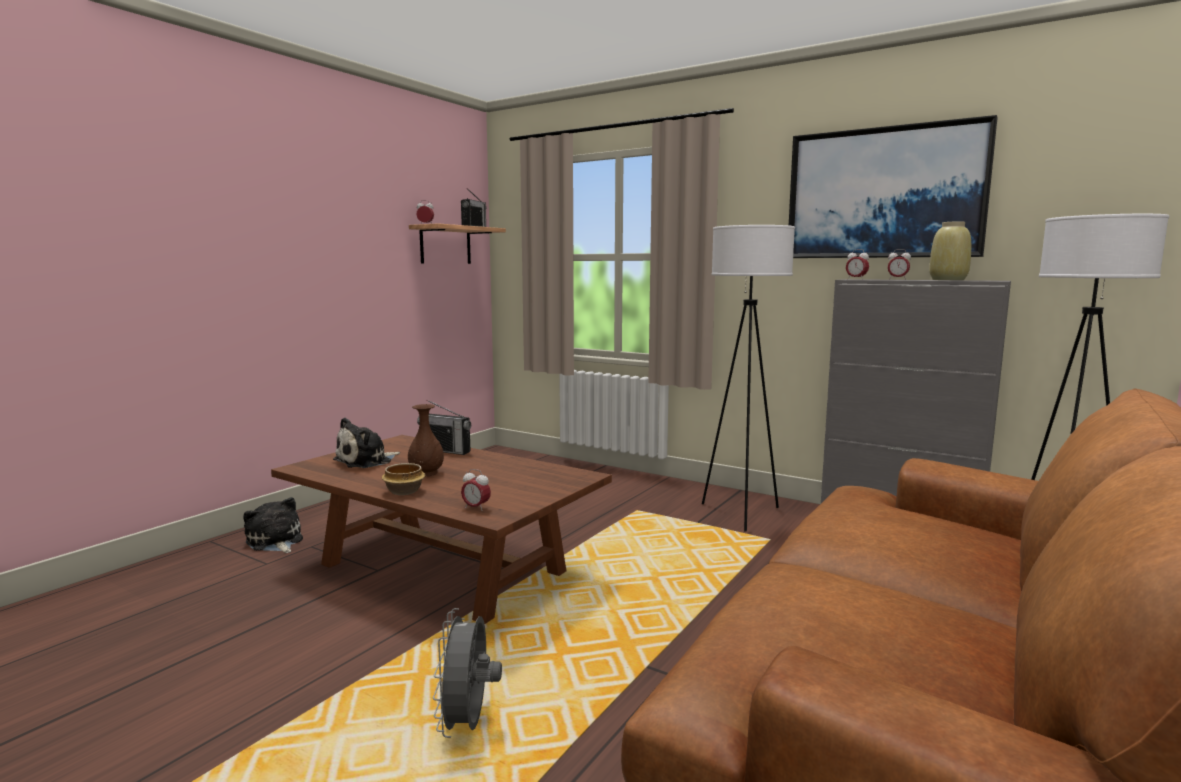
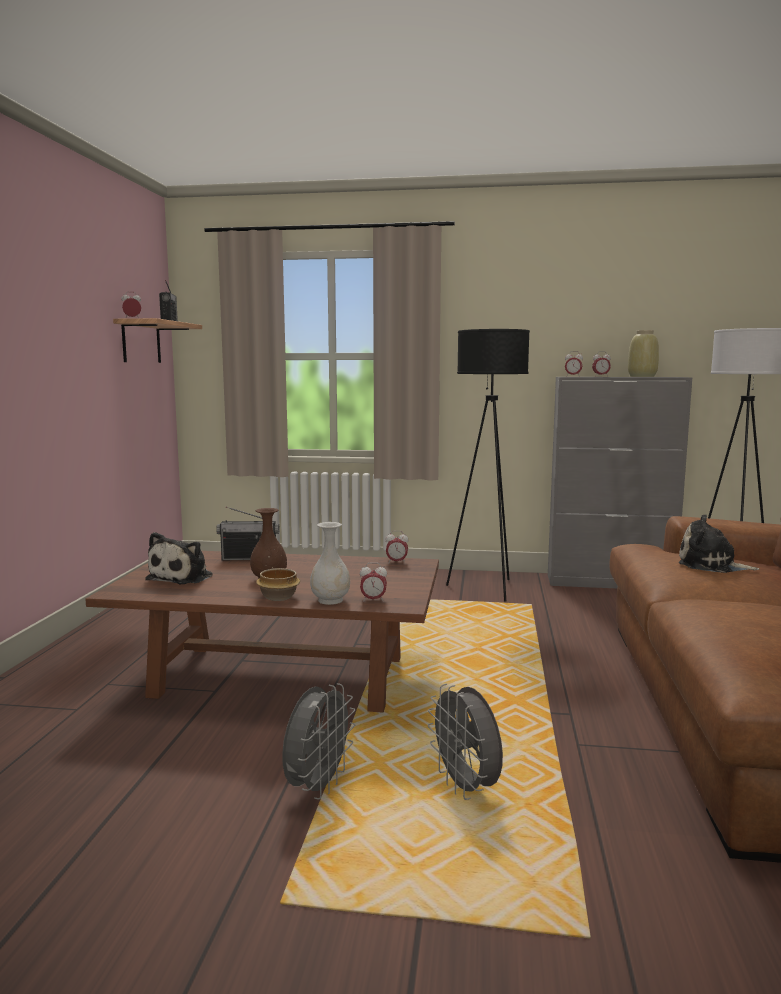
camera: 25 degrees left, 0 degrees up
(275, 542) = (56, 687): plush toy -> plush toy (711, 565)
(347, 682) = (317, 787): none -> grey fan
(440, 502) = (331, 600): none -> white vase
(564, 472) = (396, 562): none -> alarm clock
(741, 514) = (486, 589): white floor lamp -> black floor lamp
(884, 193) = (583, 305): picture -> none

